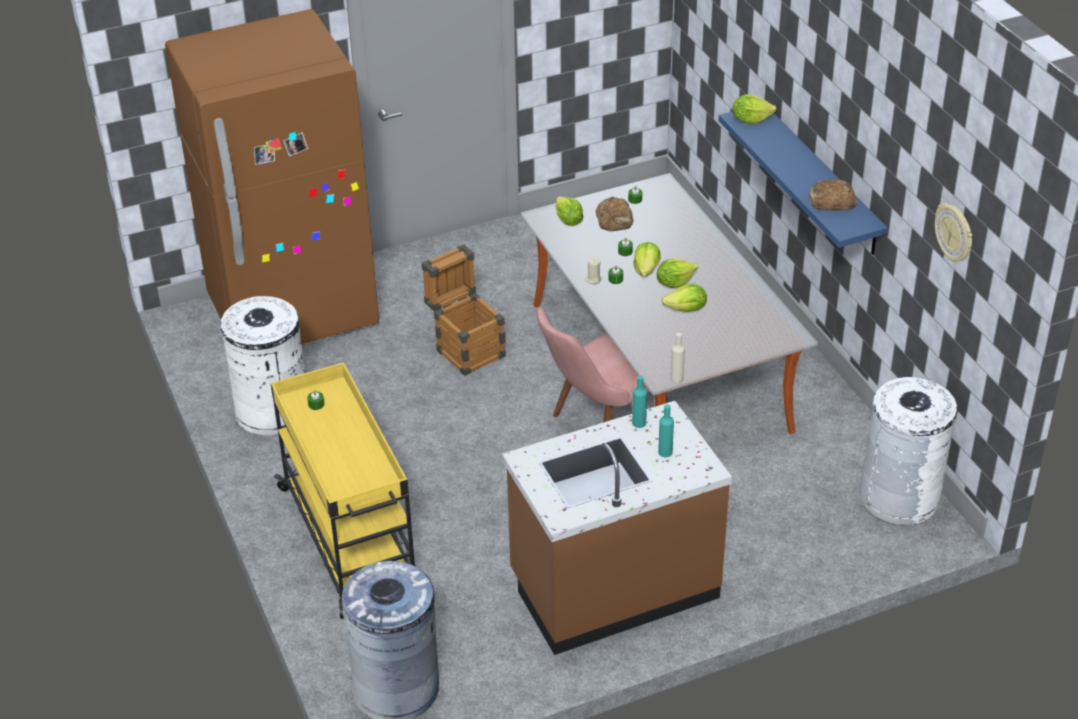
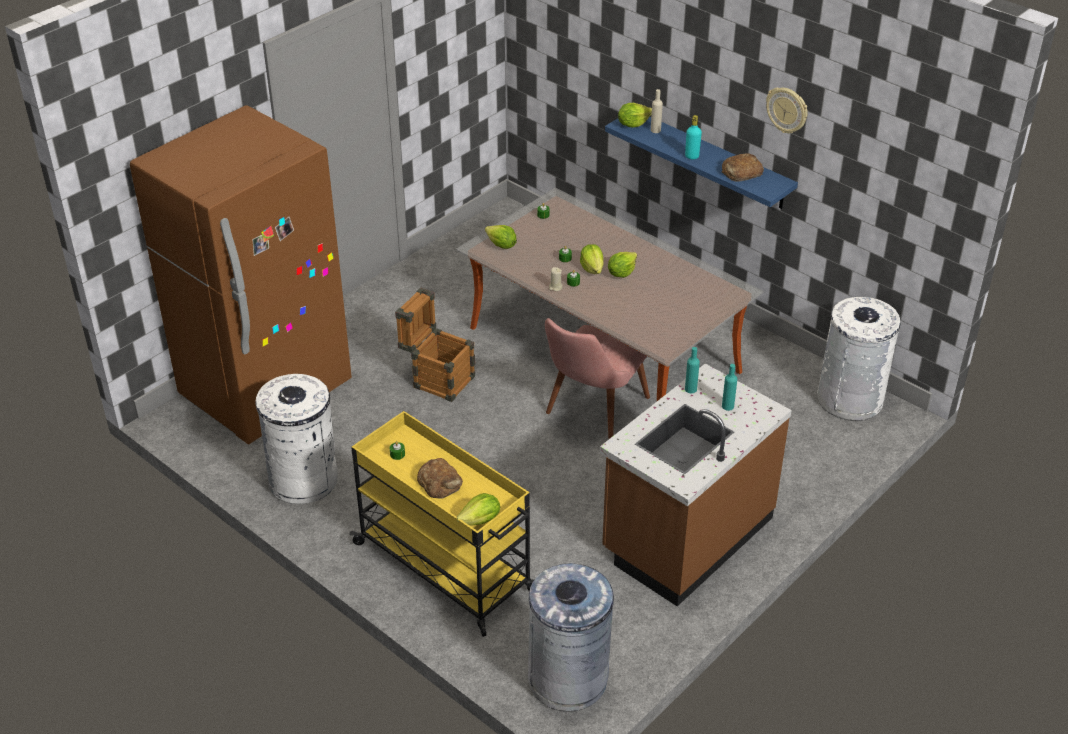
camera: 25 degrees left, 0 degrees up
(615, 219) = (538, 234): bread -> bread (440, 482)
(676, 378) = (677, 348): beige bottle -> beige bottle (655, 130)
(686, 309) = (646, 291): lettuce -> lettuce (480, 520)
(788, 170) = (692, 156): none -> turquoise bottle
(954, 233) = (880, 169): wall clock -> wall clock (787, 110)

